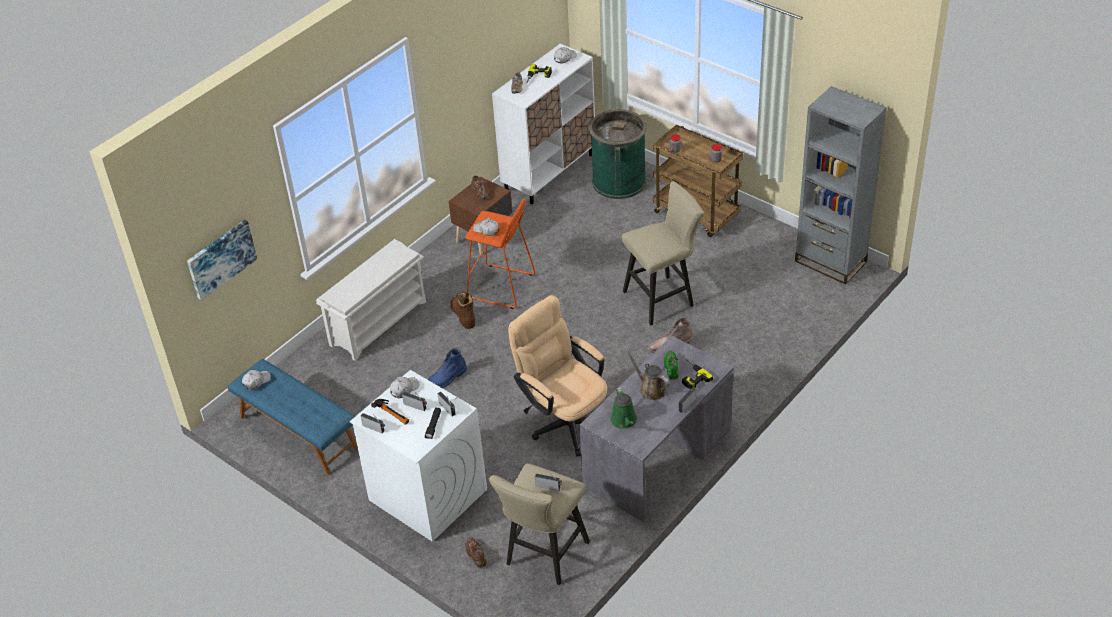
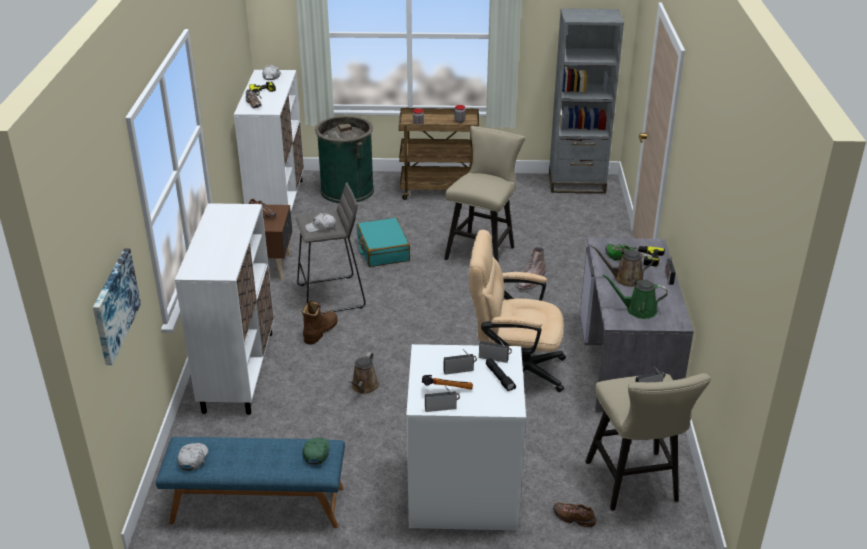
camera: 40 degrees left, 10 degrees down
(327, 416) = (316, 453): none -> green cap
(378, 322) = (238, 371): white shoe rack -> white cabinet
(404, 389) = (428, 362): white cap -> none
(446, 379) = (364, 387): blue boot -> brown watering can
(463, 315) = (320, 331): brown boot -> brown boot turned 90 degrees clockwise
(501, 286) = (331, 296): orange stool -> grey stool
(584, 259) = (382, 250): none -> turquoise suitcase
(624, 421) = (638, 310): green watering can -> green watering can turned 150 degrees clockwise

